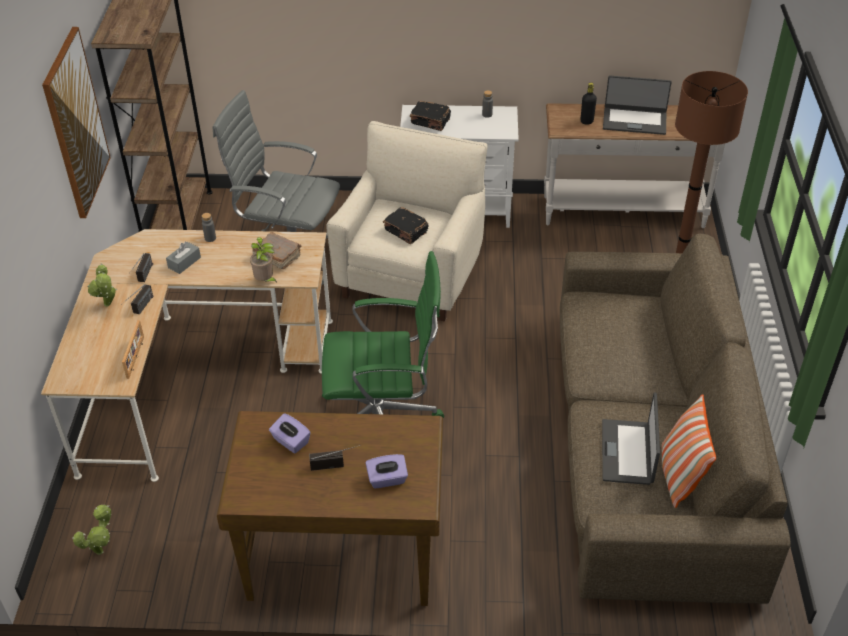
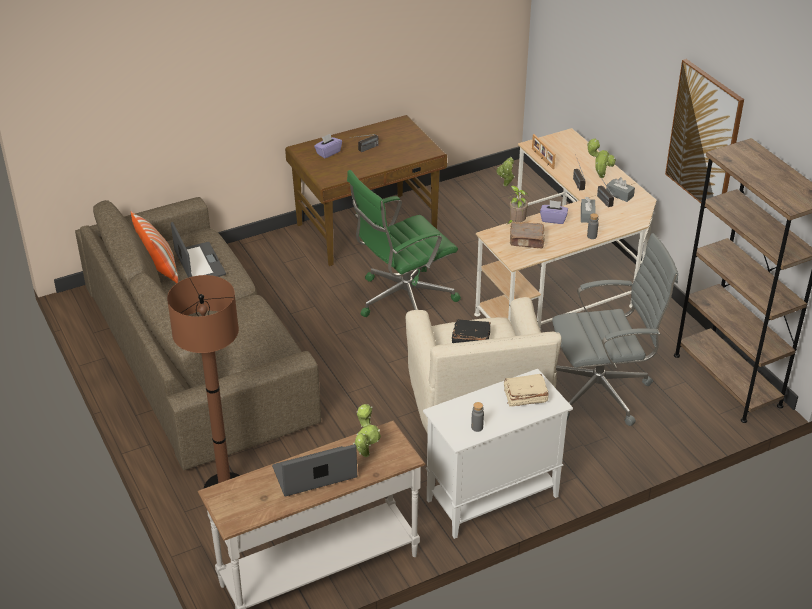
camera: 150 degrees right, 5 degrees down
(121, 274) = (619, 195): none -> grey tissue box
(290, 441) = (400, 150): purple tissue box -> purple tissue box (553, 219)
(430, 122) = (524, 396): black book -> beige book
(586, 121) = (365, 453): black bottle -> potted plant

